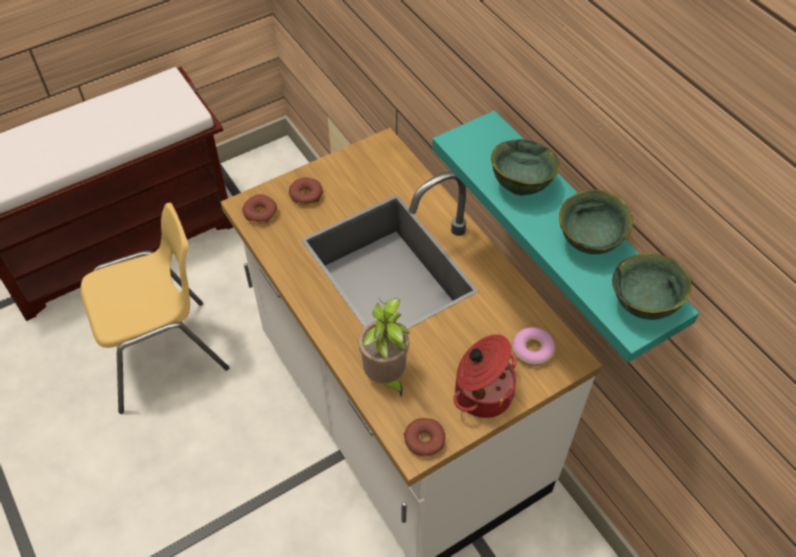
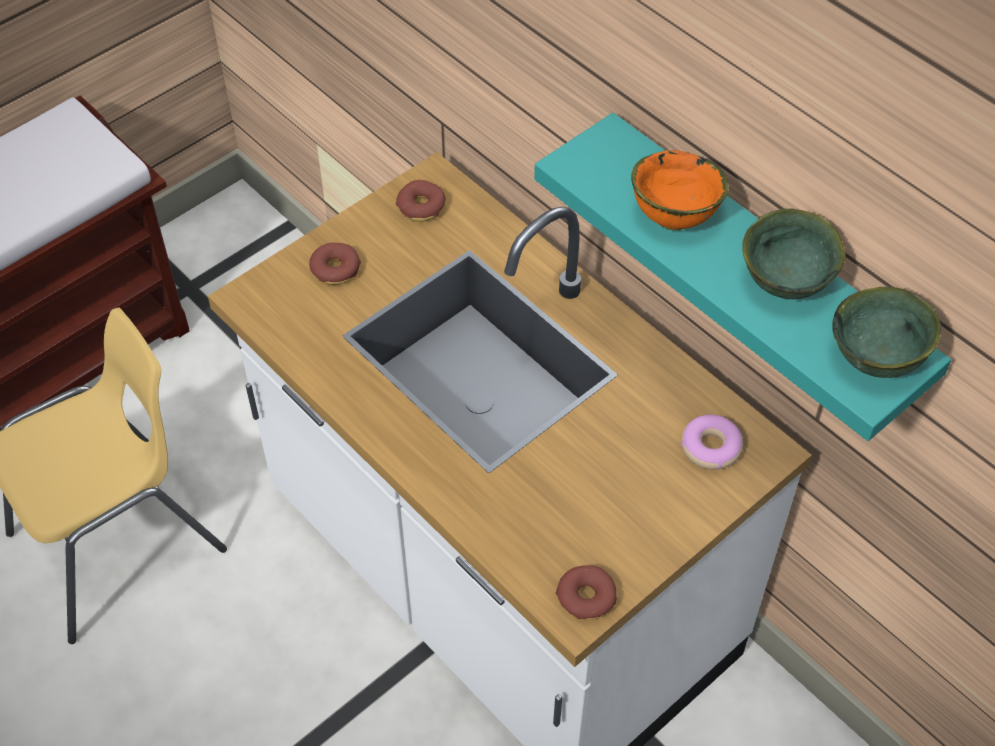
camera: 10 degrees left, 0 degrees up
(260, 213) = (273, 305): donut -> donut (421, 207)
(386, 377) = (511, 517): potted plant -> none
(482, 392) = (652, 518): cooking pot -> none
(519, 186) = (672, 217): green bowl -> orange bowl

